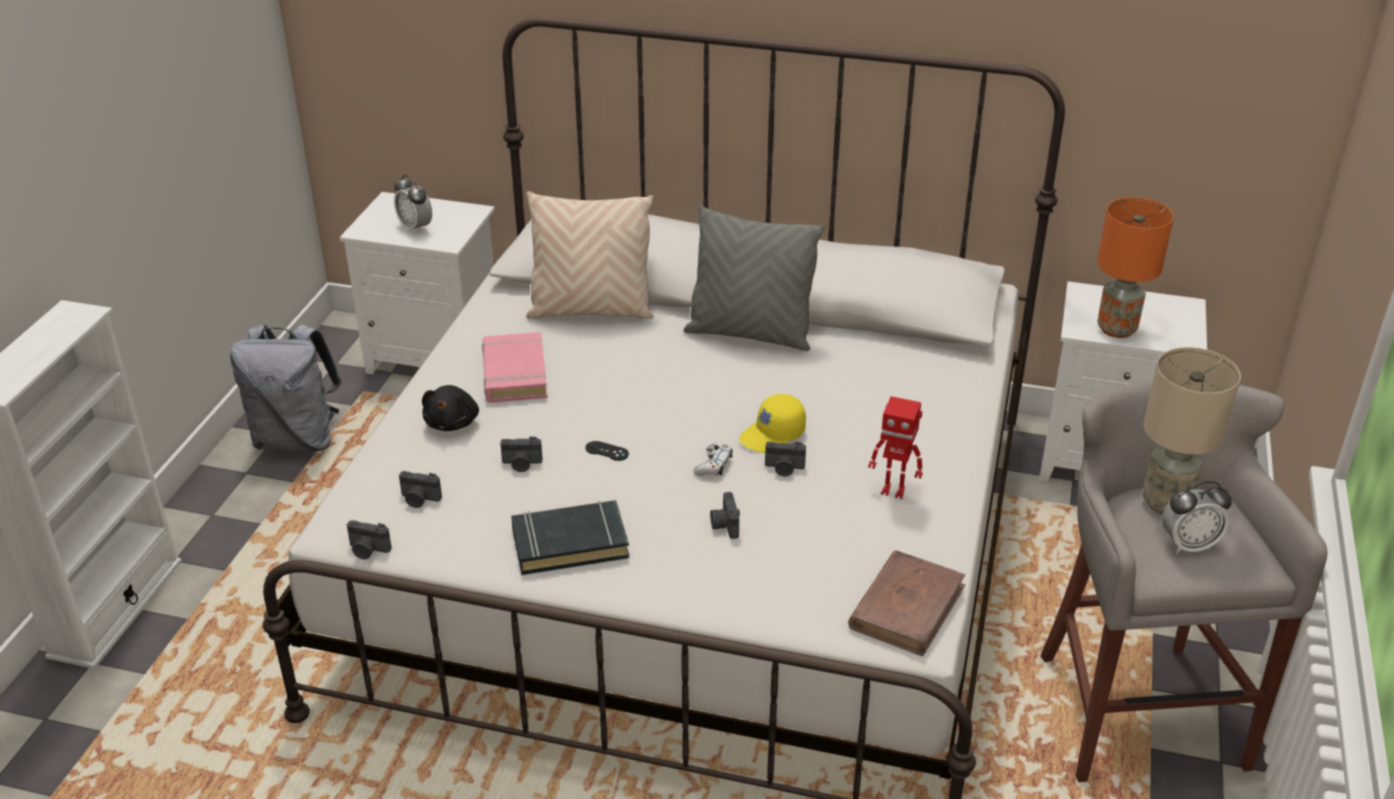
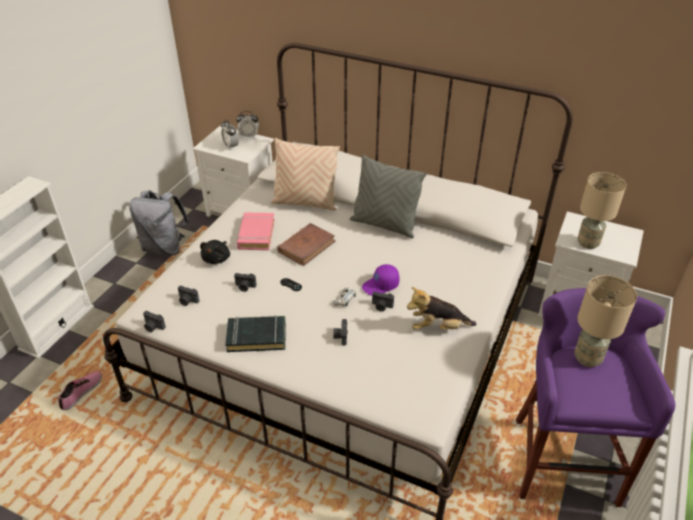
camera: 10 degrees right, 5 degrees up
(204, 717) = (82, 392): none -> shoe
(773, 435) = (381, 286): yellow cap -> purple cap
(893, 490) = (438, 327): toy robot -> plush toy
(907, 607) = (427, 400): brown book -> brown book (307, 246)
(1116, 329) = (587, 243): orange table lamp -> beige table lamp
(1135, 707) = (562, 458): grey stool -> purple stool
(1188, 545) = (594, 387): alarm clock -> alarm clock (249, 137)

